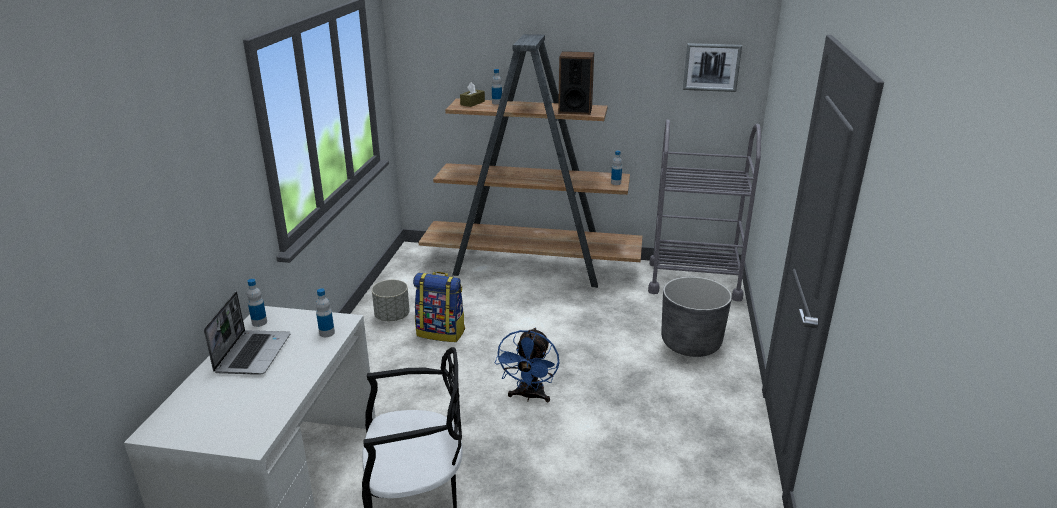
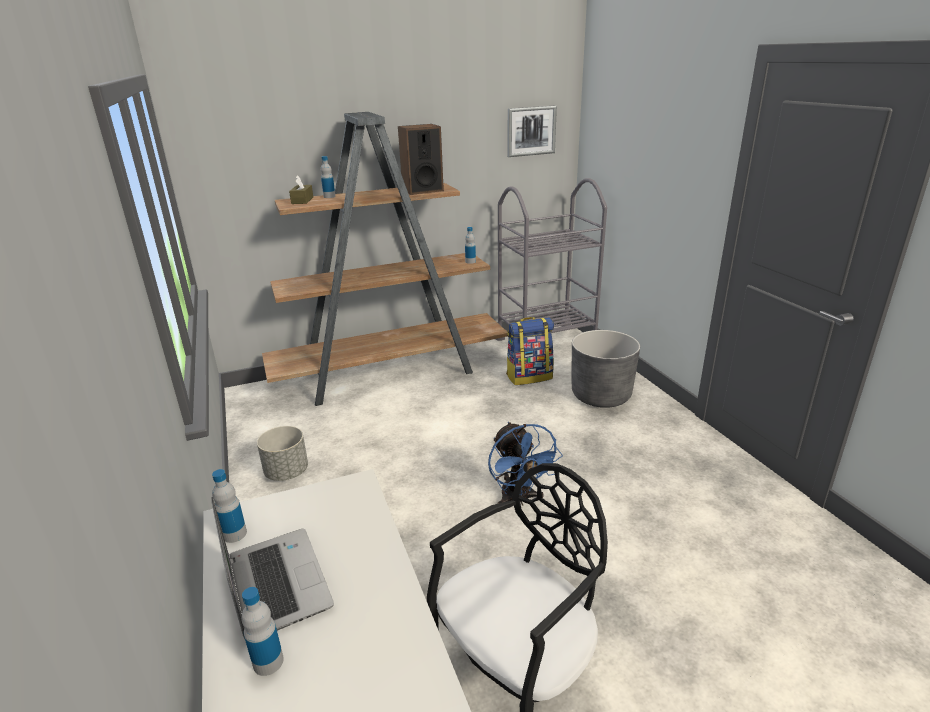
camera: 30 degrees left, 0 degrees up
(327, 333) = (353, 509): bottle -> bottle (268, 662)
(441, 332) = (361, 469): backpack -> backpack (529, 376)

